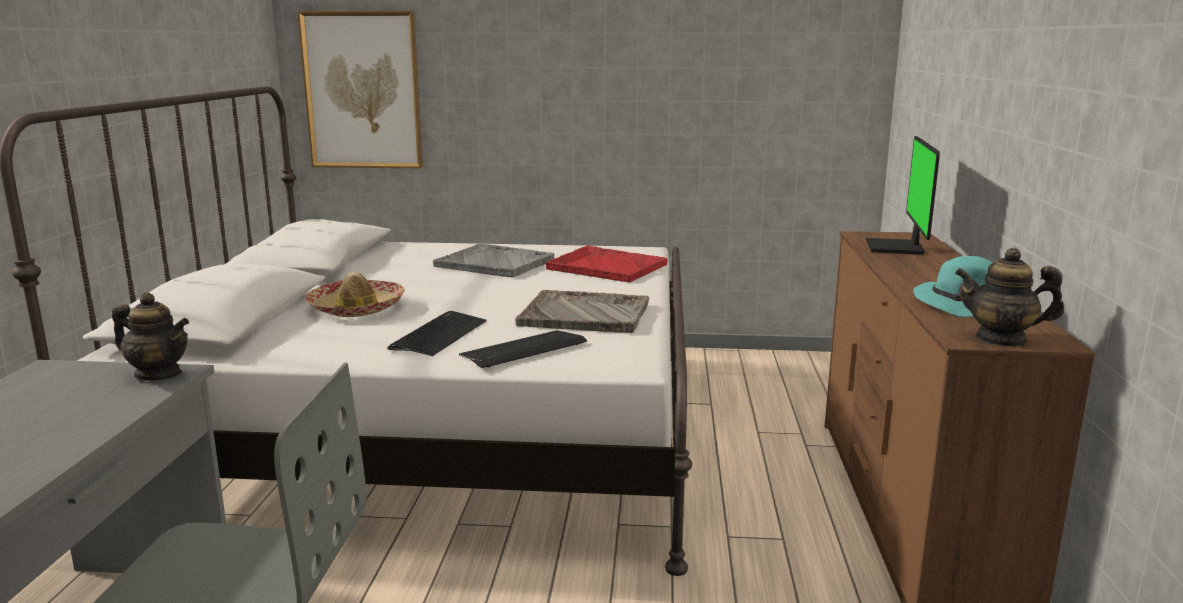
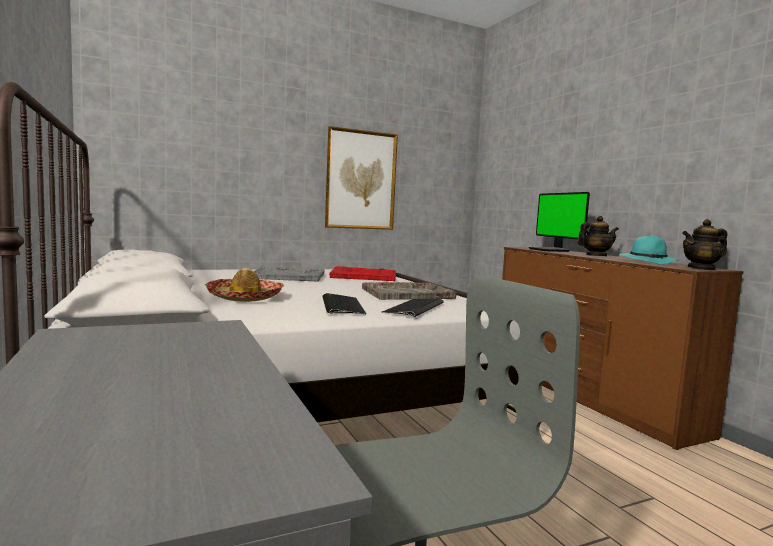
camera: 30 degrees left, 10 degrees down
(158, 374) = (206, 327): teapot -> teapot (595, 256)
(362, 90) = (150, 158): picture -> picture (361, 180)

